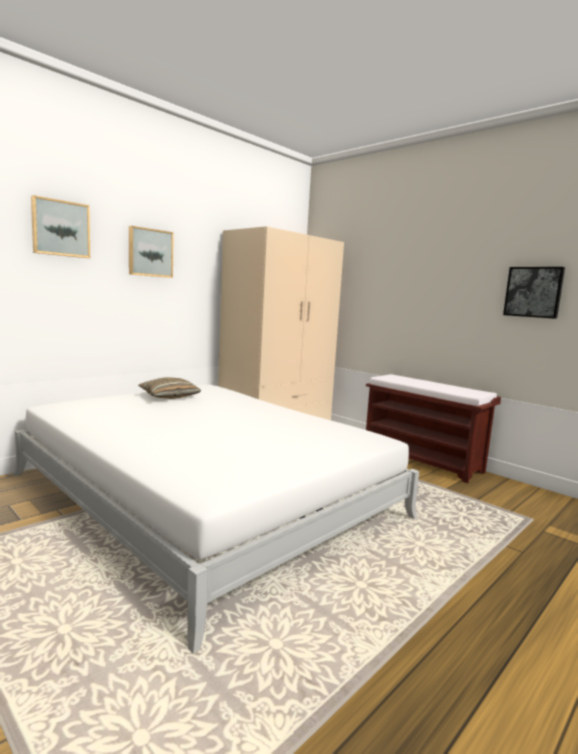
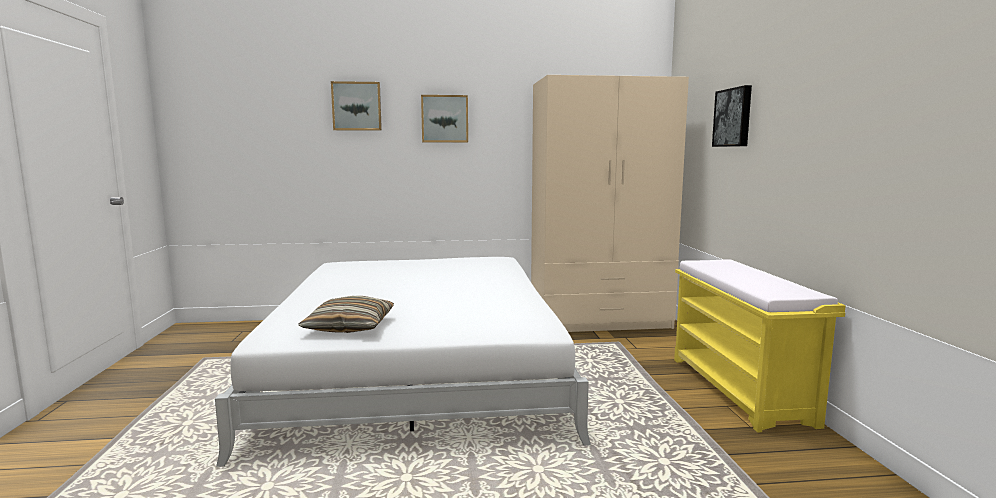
camera: 40 degrees right, 0 degrees up
(169, 396) = (438, 264): pillow -> pillow (350, 326)
(422, 460) = (740, 390): brown bench -> yellow bench
(533, 292) = (890, 124): picture -> picture (733, 117)

